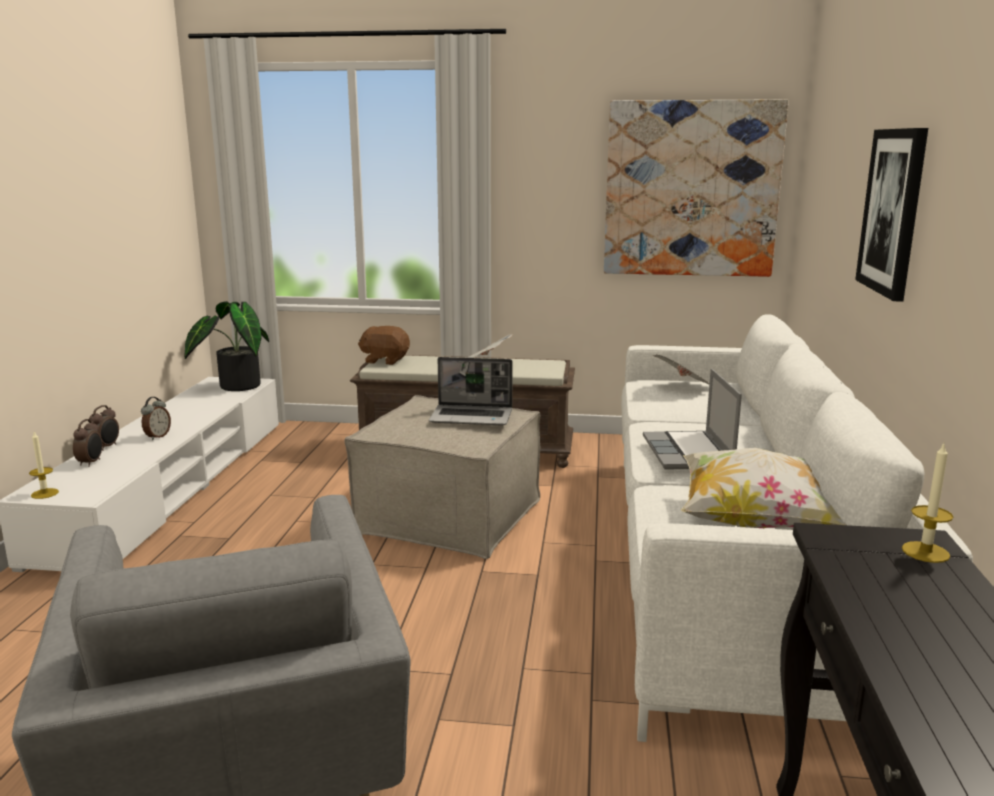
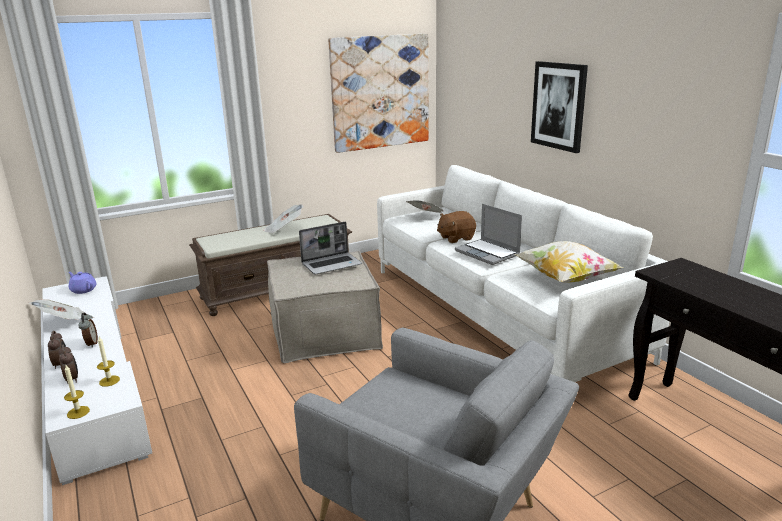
camera: 35 degrees left, 5 degrees up
(173, 411) = (65, 322): none -> newspaper
(235, 386) = (83, 290): potted plant -> purple teapot
(385, 360) = (211, 241): brown plush toy -> brown plush toy (456, 238)
(925, 552) = (690, 268): candle -> candle (109, 381)

